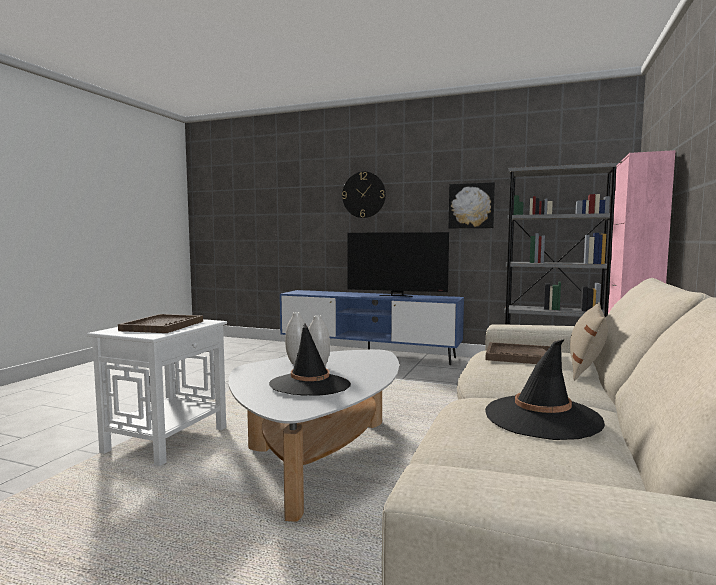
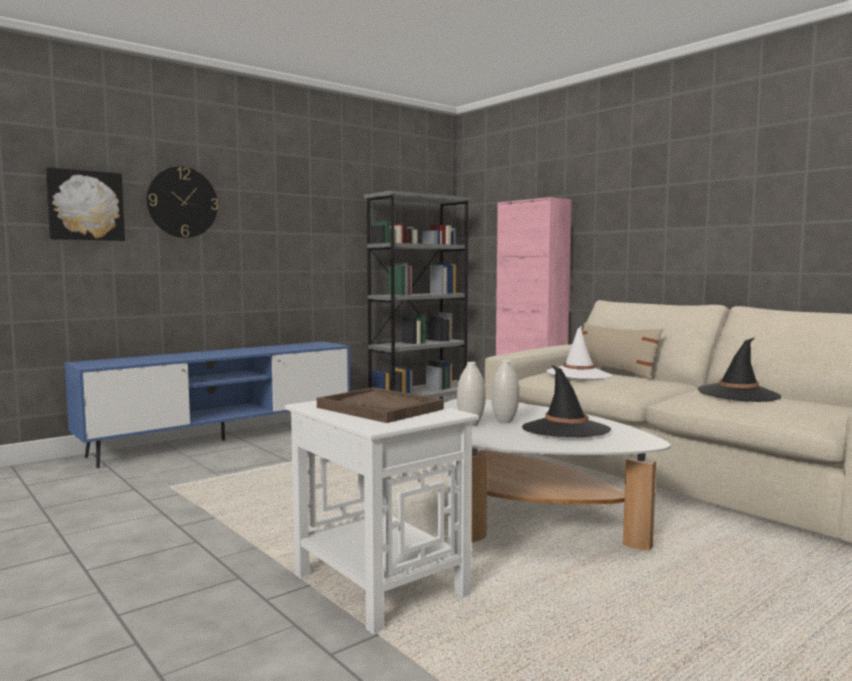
camera: 60 degrees left, 0 degrees up
(396, 296) = (257, 349): television -> none
(471, 206) = (324, 229): picture -> picture (85, 205)
(522, 356) = (579, 374): brown tray -> white hat

